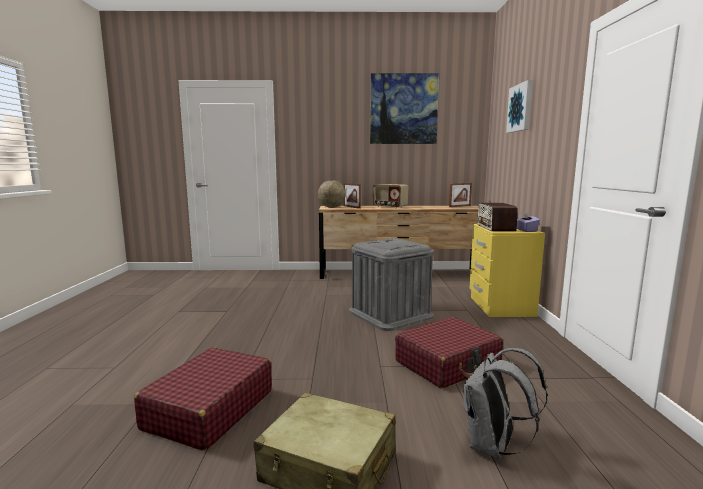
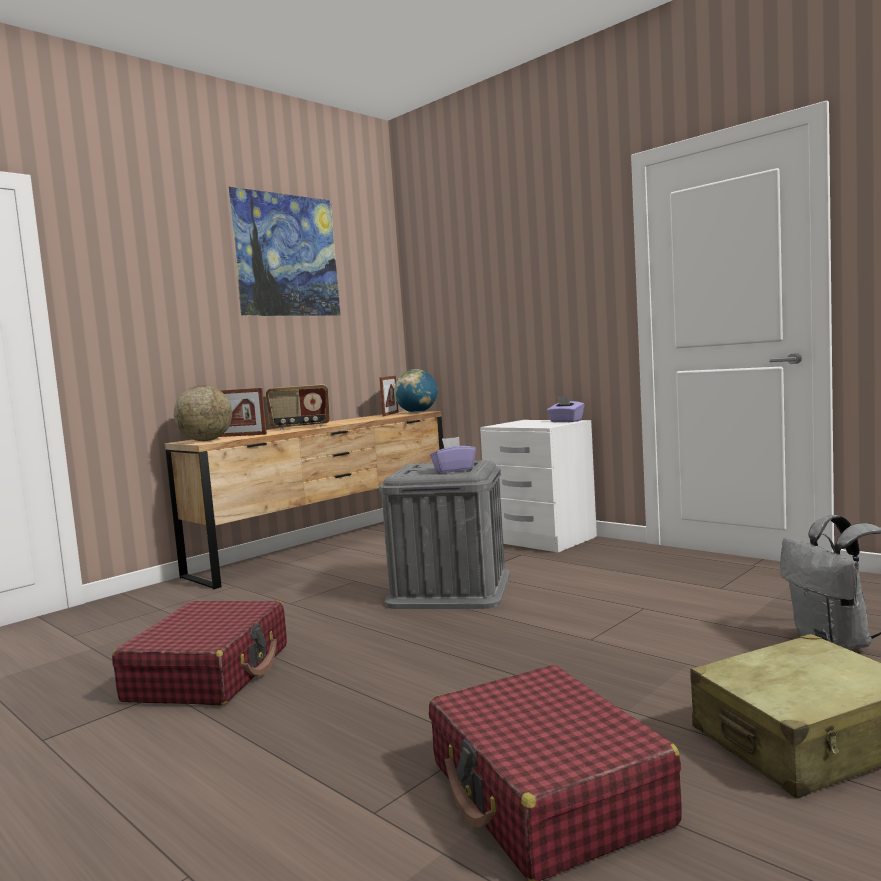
camera: 45 degrees left, 5 degrees down
(387, 246) = (453, 470): none -> purple tissue box
(448, 363) = (639, 606): red suitcase -> red suitcase (210, 673)
(474, 207) = (417, 412): none -> globe
(495, 228) = (526, 425): radio -> none
(500, 306) = (541, 540): yellow nightstand -> white nightstand
(520, 108) = (490, 258): picture -> none

